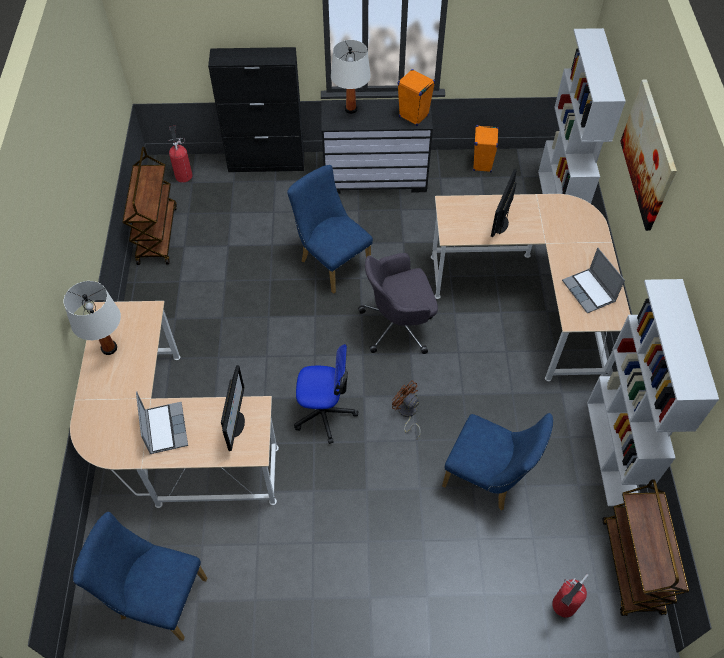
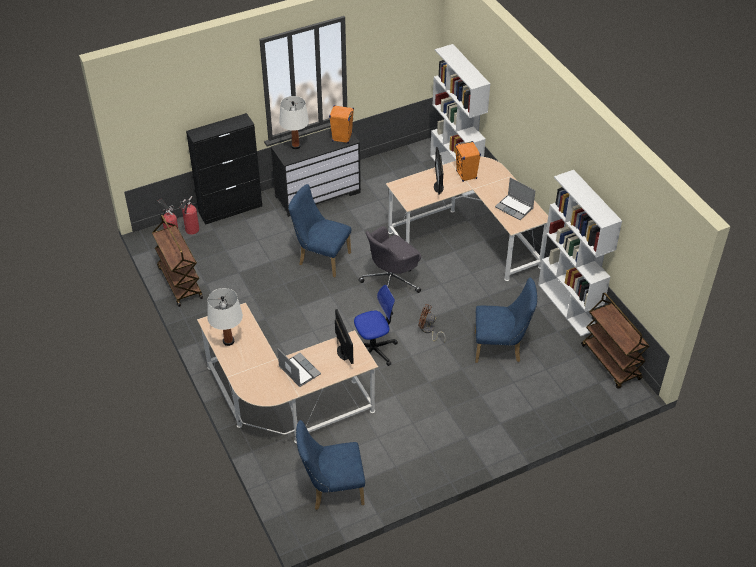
camera: 25 degrees left, 10 degrees down
(482, 165) = (389, 163): orange speaker -> orange speaker (466, 175)
(562, 607) = (582, 398): fire extinguisher -> fire extinguisher (191, 230)
(648, 154) = (520, 109): picture -> none

